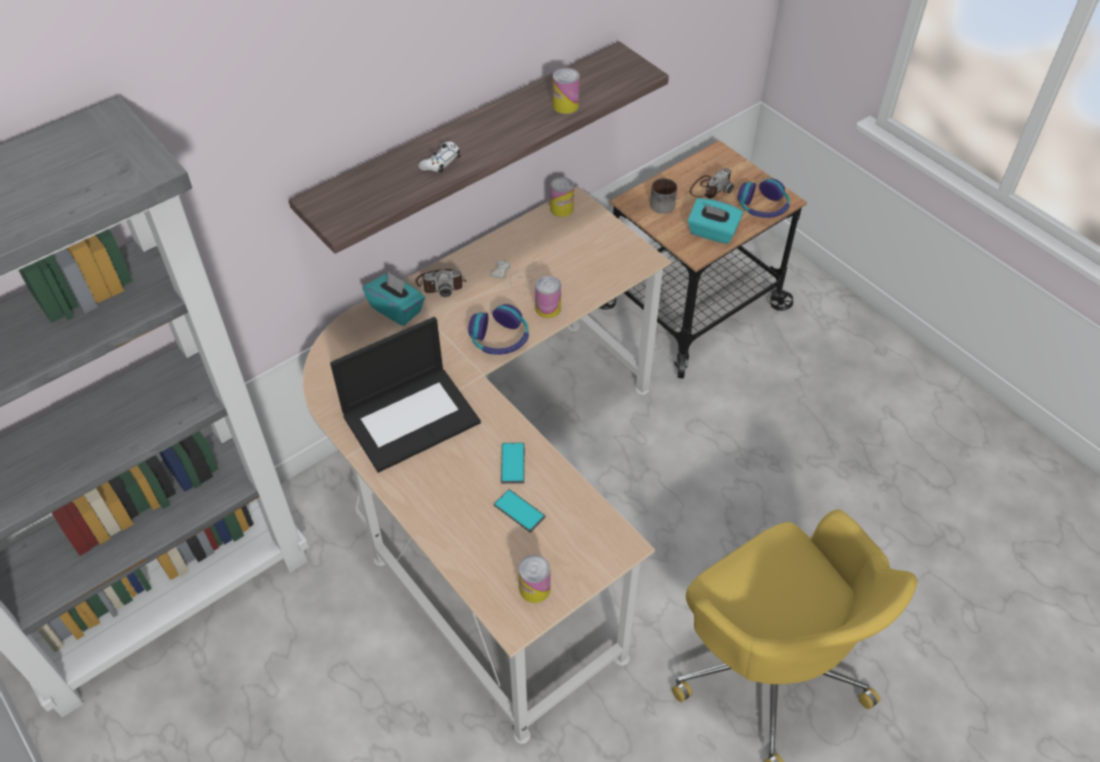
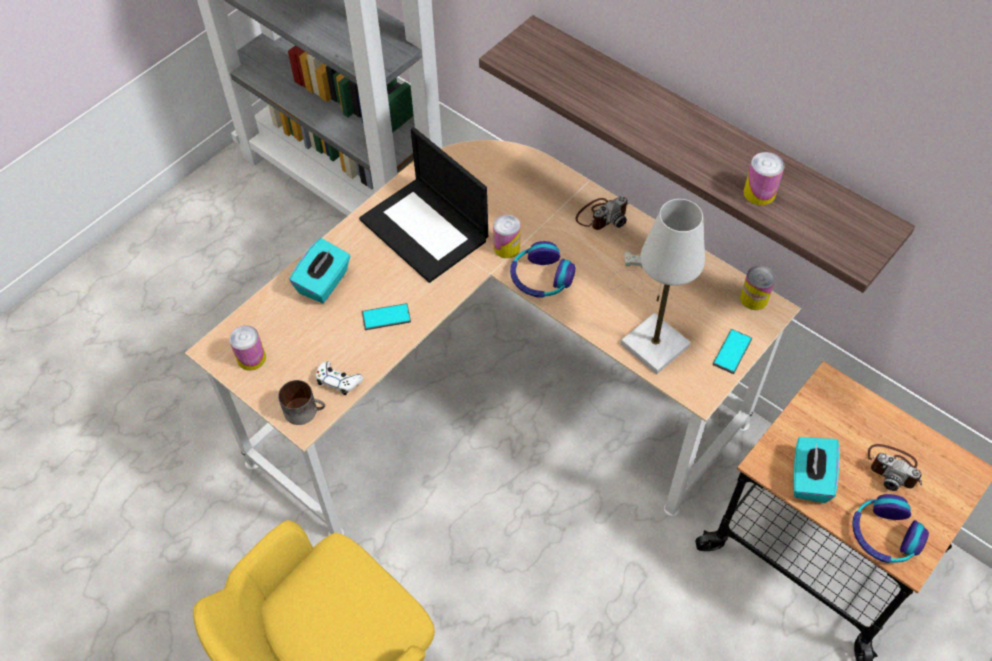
camera: 80 degrees right, 5 degrees up
(397, 309) = (557, 189): turquoise tissue box -> turquoise tissue box (324, 283)
(440, 162) = (621, 107): white game controller -> white game controller (338, 380)
(441, 283) = (602, 215): camera -> camera turned 105 degrees counterclockwise
(519, 511) = (333, 332): phone -> phone (732, 352)
(548, 308) = (594, 311): can -> can (507, 247)
(593, 277) = (654, 345): none -> white table lamp
(662, 202) = (842, 416): mug -> mug (305, 410)

